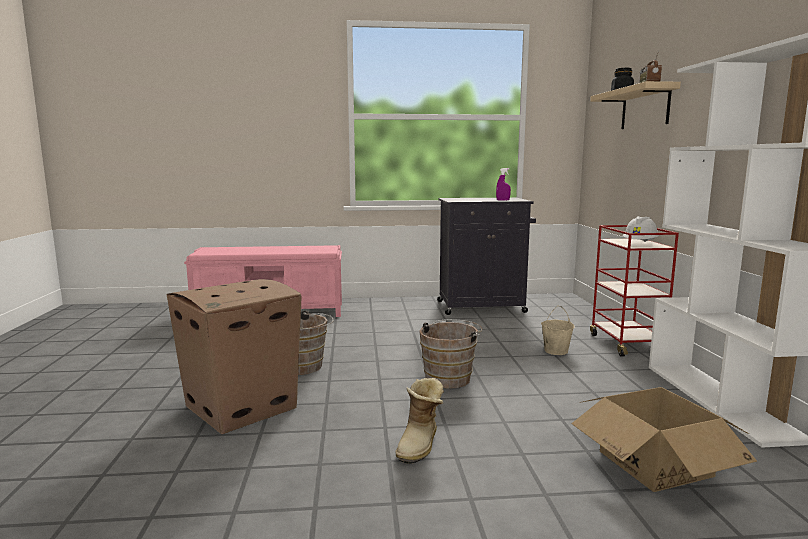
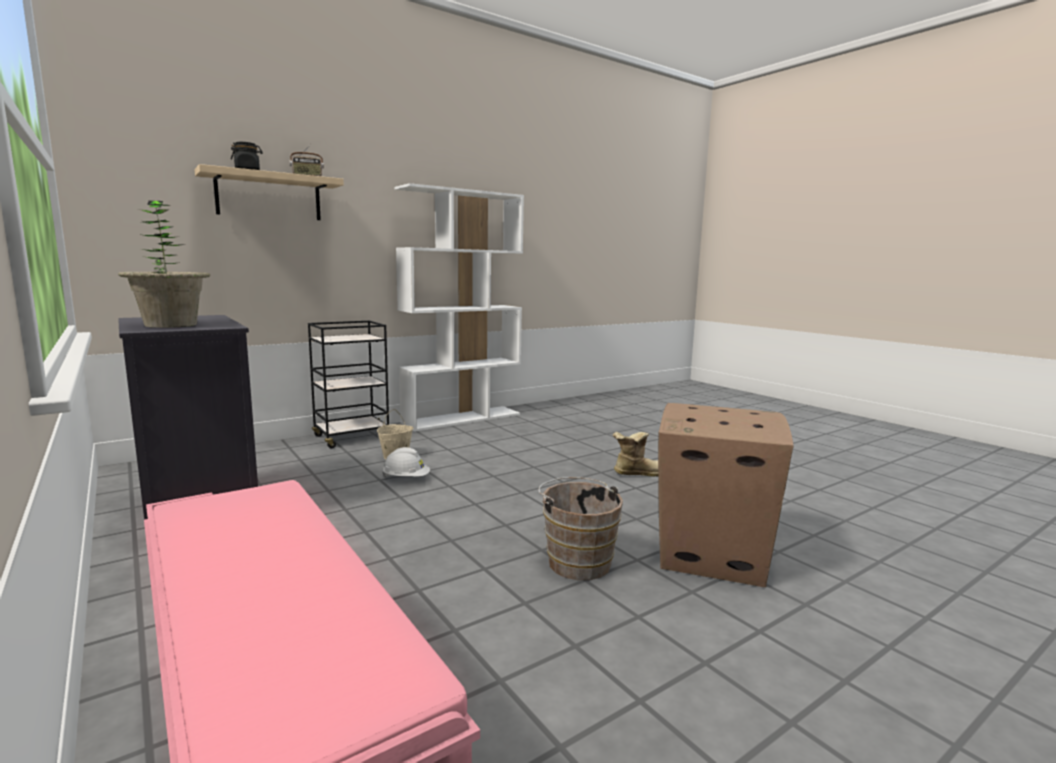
camera: 120 degrees left, 0 degrees up
(450, 378) = (512, 484): brown bucket -> none
(467, 199) = (170, 325): none -> potted plant
(503, 200) = (210, 318): purple spray bottle -> none
(627, 344) = (352, 437): red cart -> black cart
(639, 244) = (358, 337): white hard hat -> white hard hat (406, 479)
(655, 463) = (568, 429): cardboard box -> none

